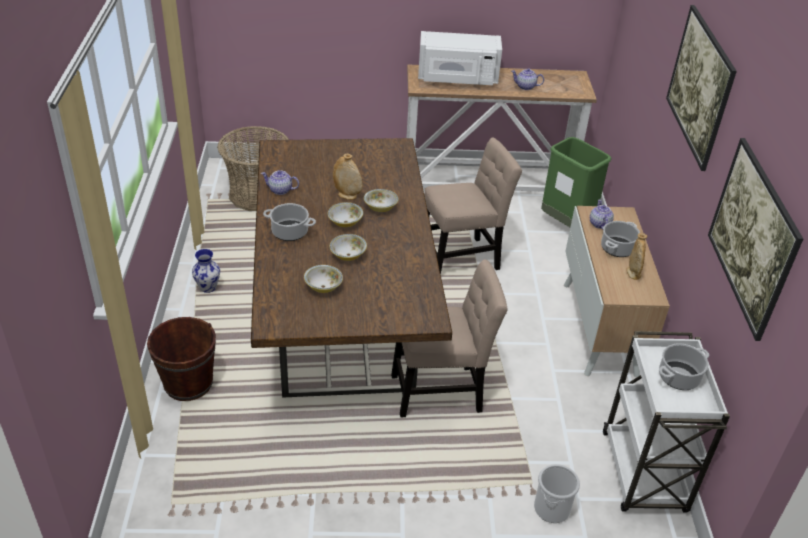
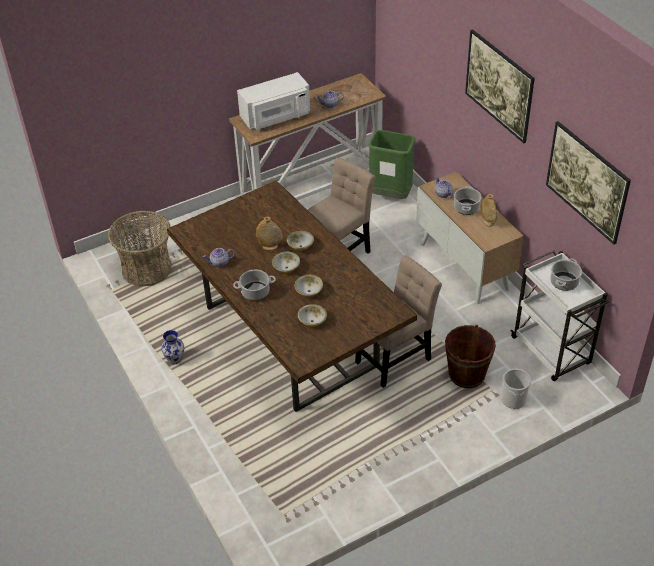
camera: 25 degrees left, 5 degrees up
(188, 383) = (223, 434): brown bucket -> brown bucket (467, 374)

